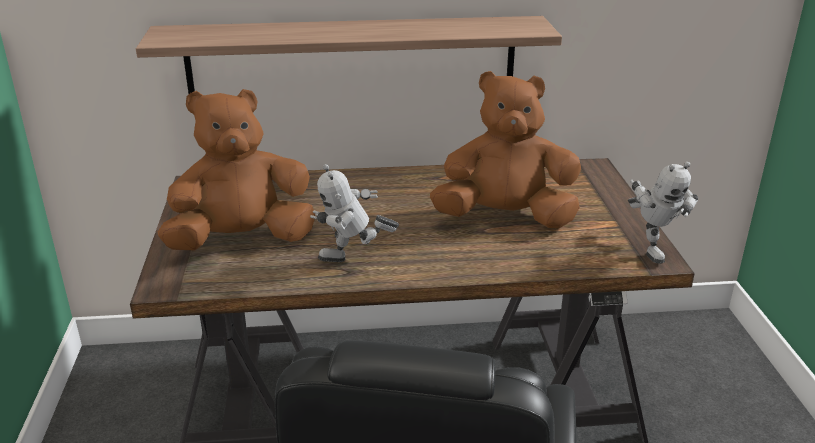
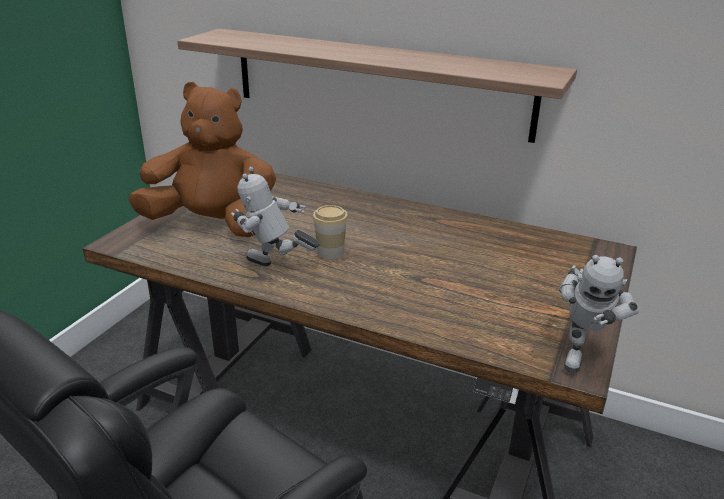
camera: 30 degrees right, 0 degrees up
(385, 232) = (330, 252): none -> cup
(505, 218) = (455, 273): brown plush toy -> none

